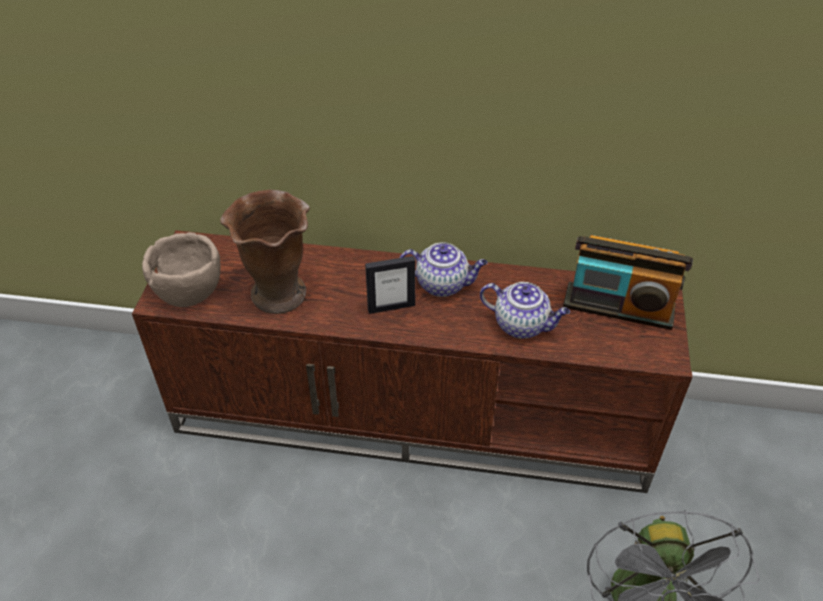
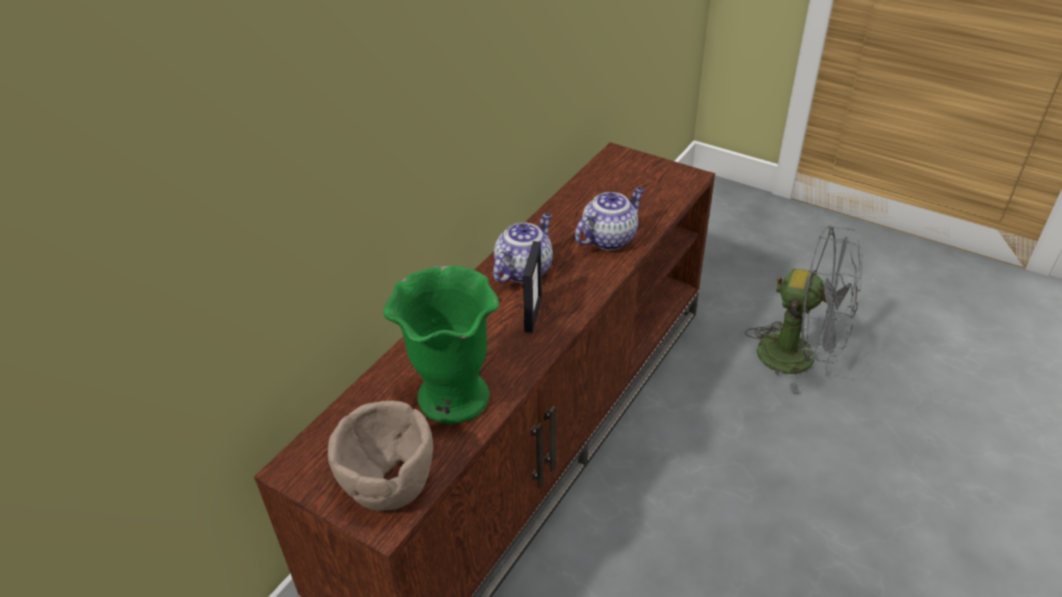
camera: 65 degrees left, 5 degrees down
(279, 293) = (453, 397): brown vase -> green vase
(618, 307) = (620, 180): radio -> none

